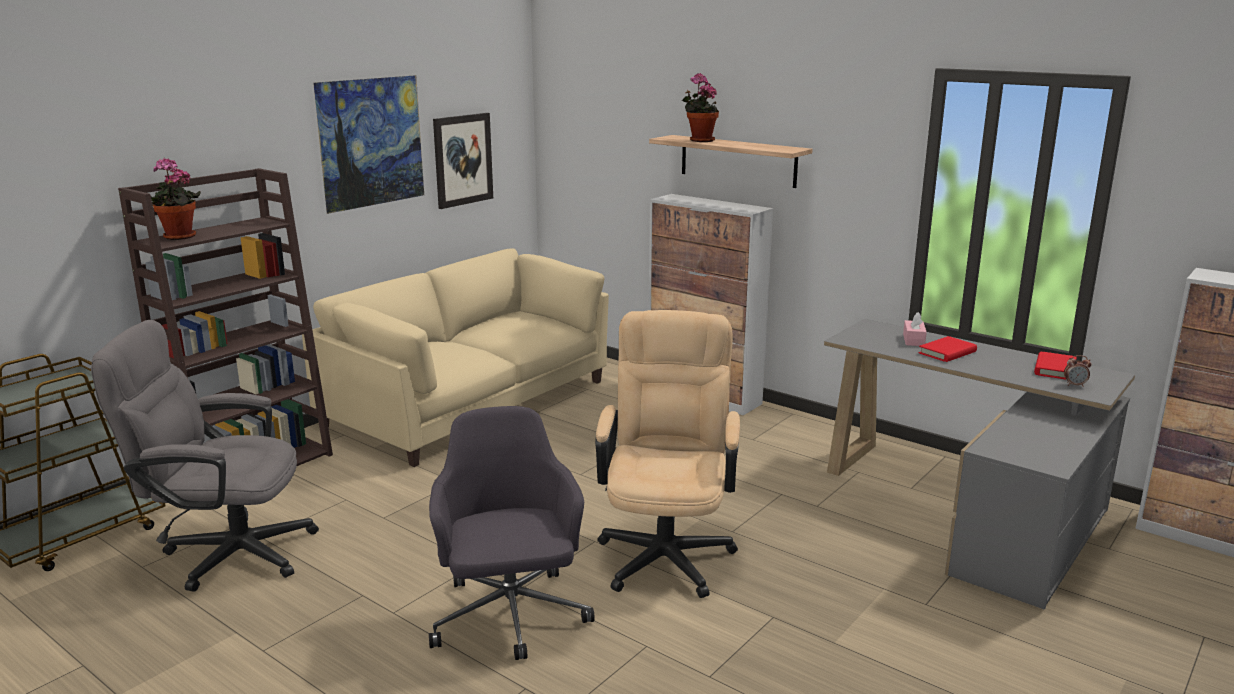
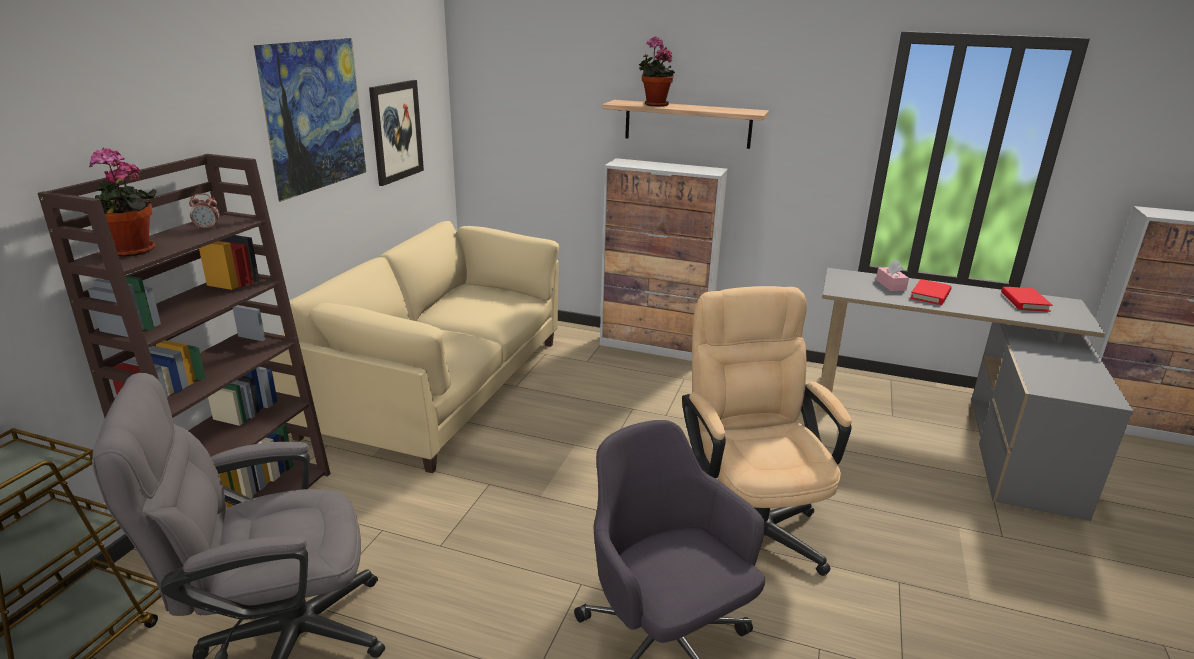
camera: 20 degrees left, 5 degrees up
(1075, 385) = (1057, 316): alarm clock -> alarm clock (208, 228)

